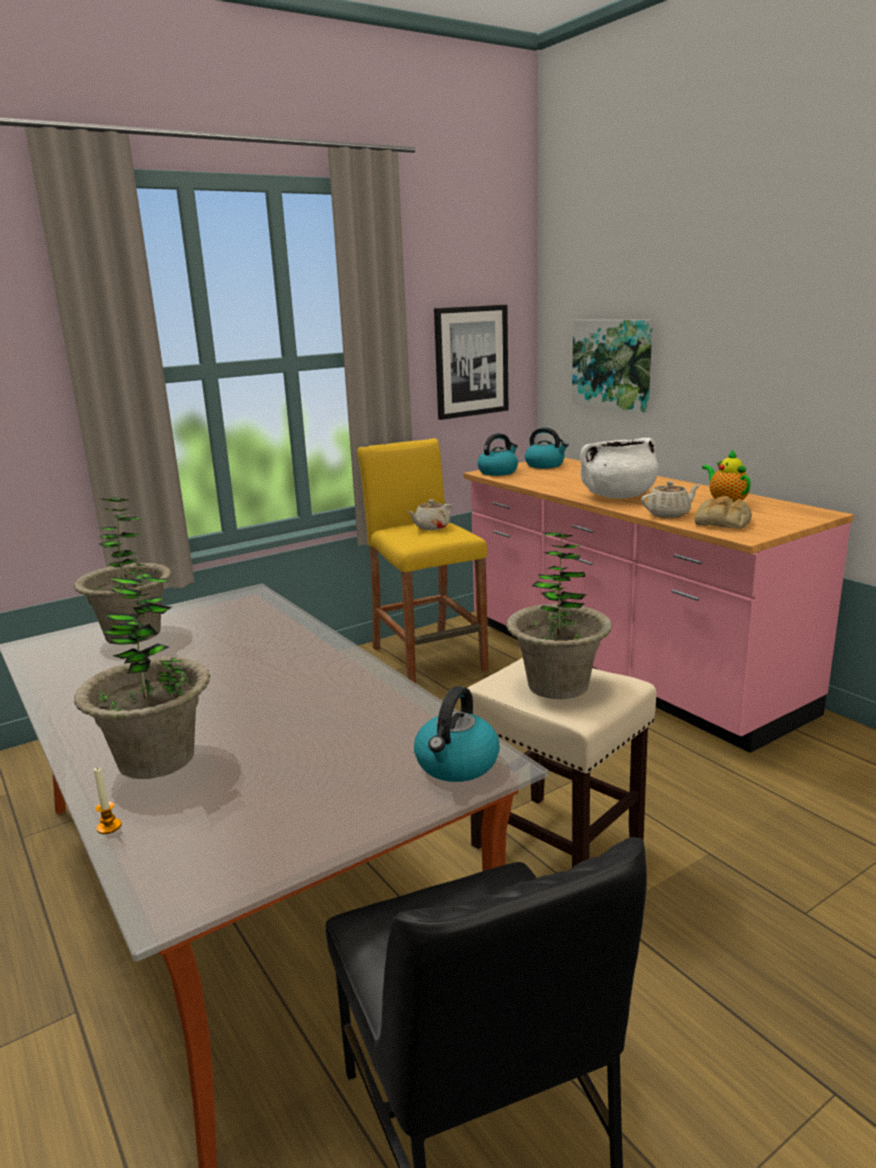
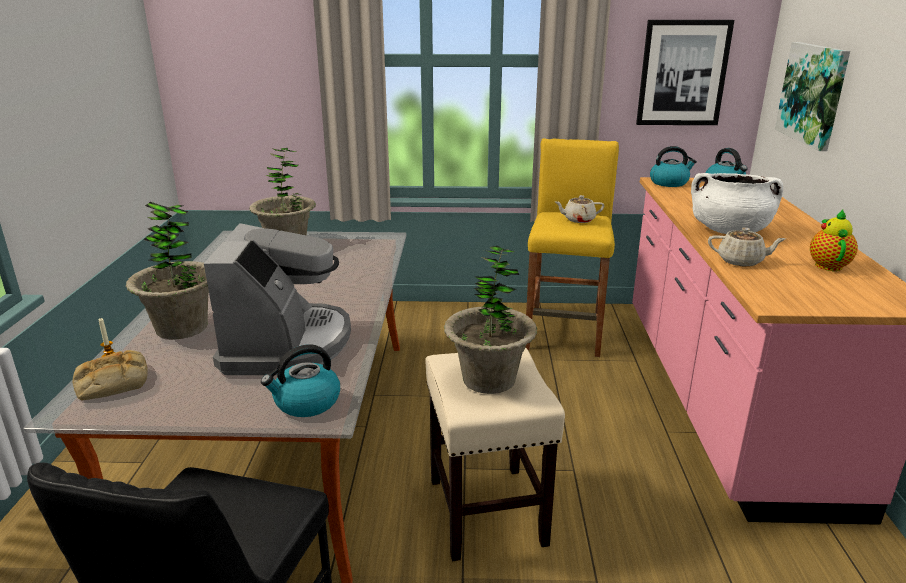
camera: 35 degrees right, 5 degrees up
(329, 724) = (286, 344): none -> coffee machine
(723, 522) = (778, 284): bread -> bread (111, 383)

